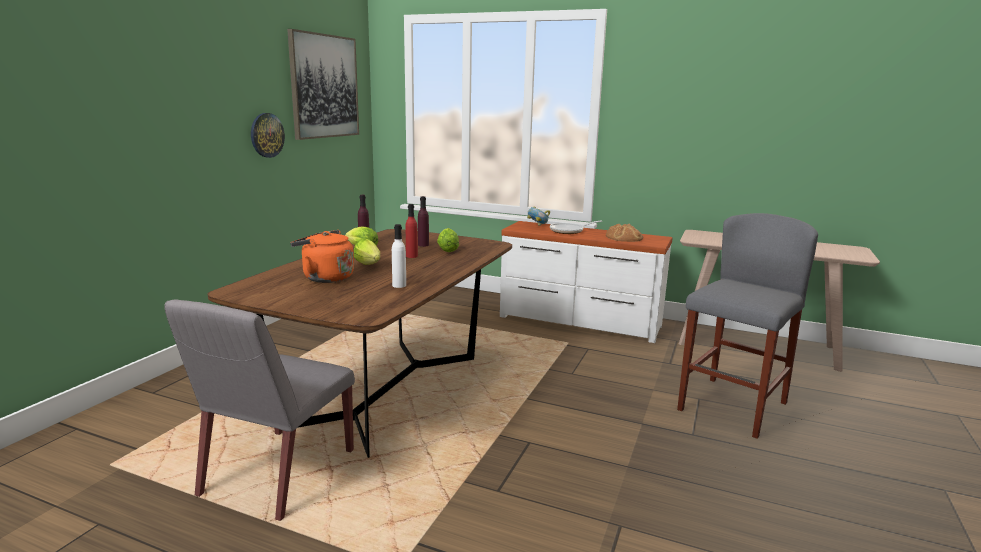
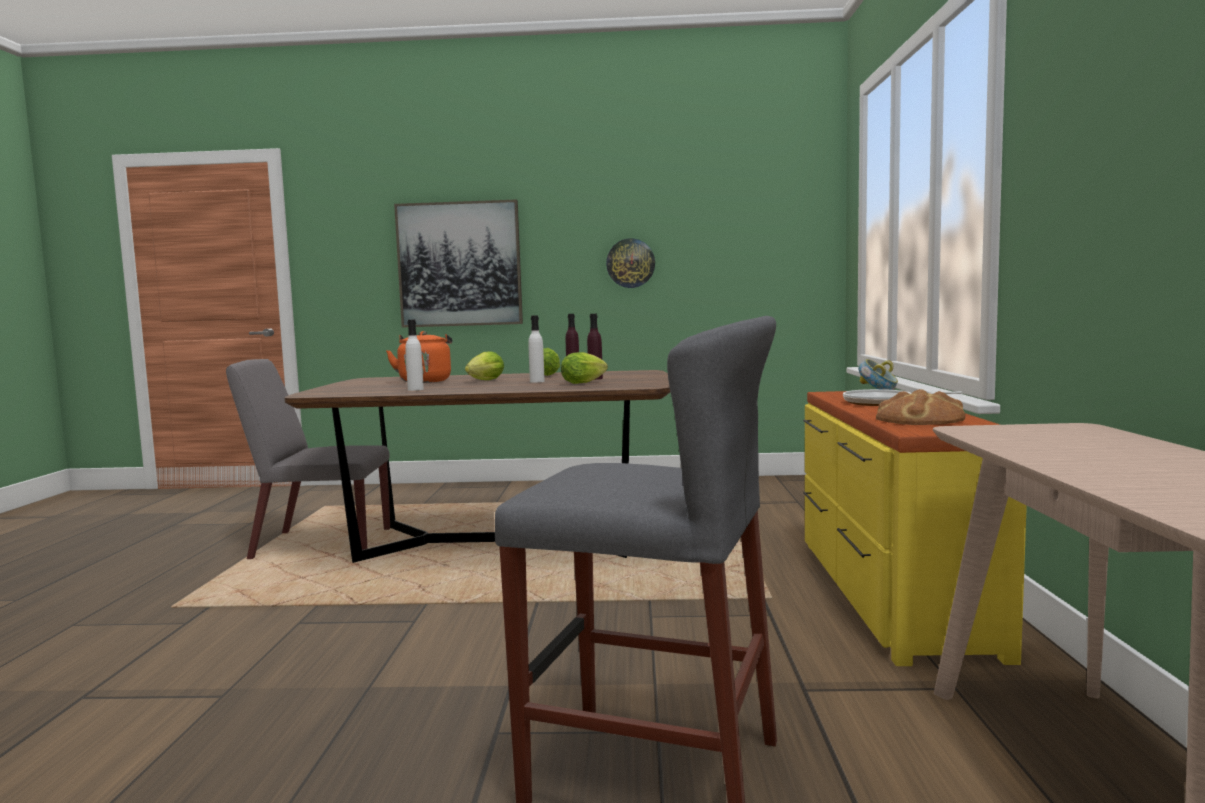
camera: 70 degrees right, 10 degrees down
(324, 86) = (738, 204): picture -> picture (459, 264)
(411, 256) = (537, 381): red bottle -> white bottle
(579, 322) = (888, 593): white dresser -> yellow dresser

